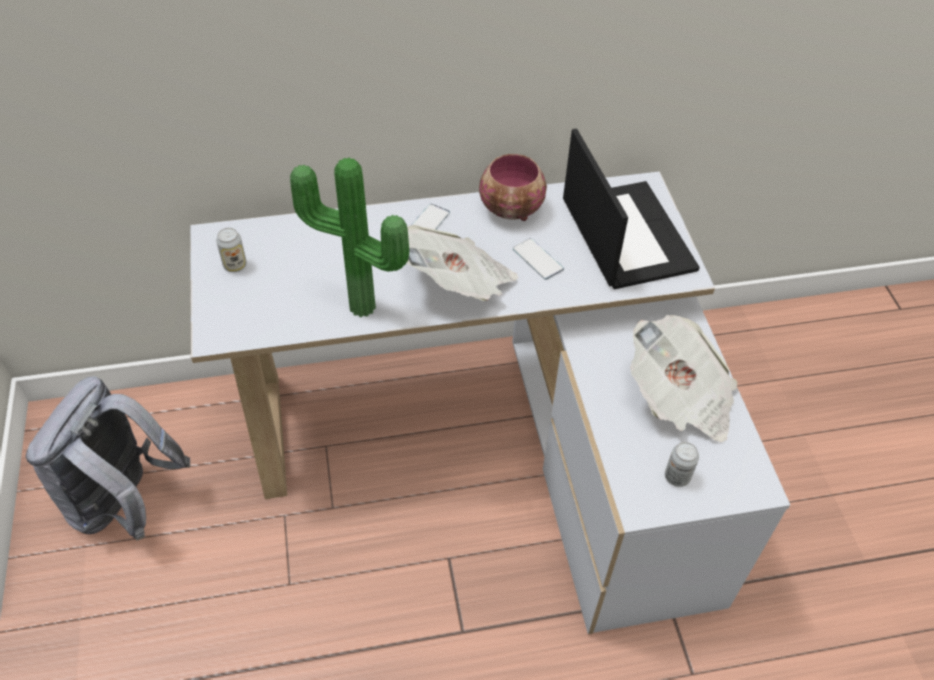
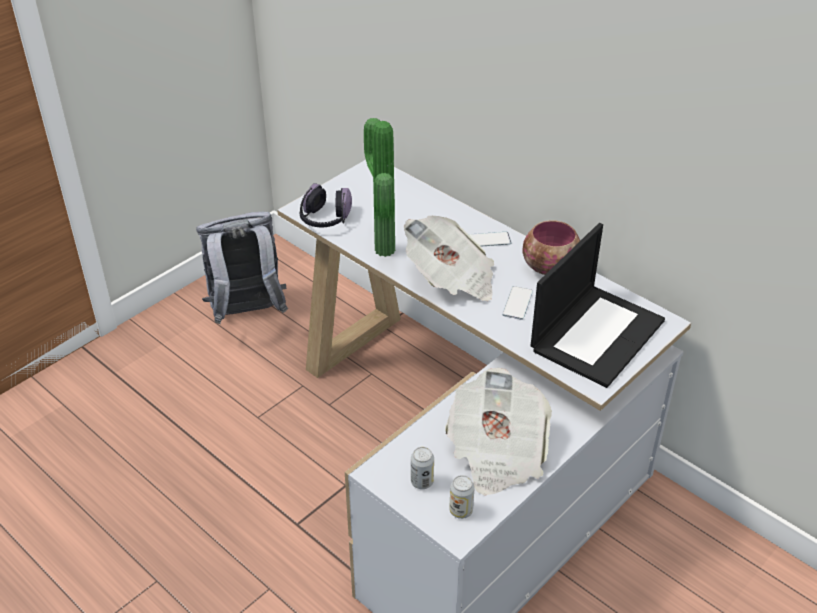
camera: 55 degrees right, 10 degrees down
(235, 265) = (360, 187): can -> can (461, 510)
(257, 326) = (325, 219): none -> headphones

